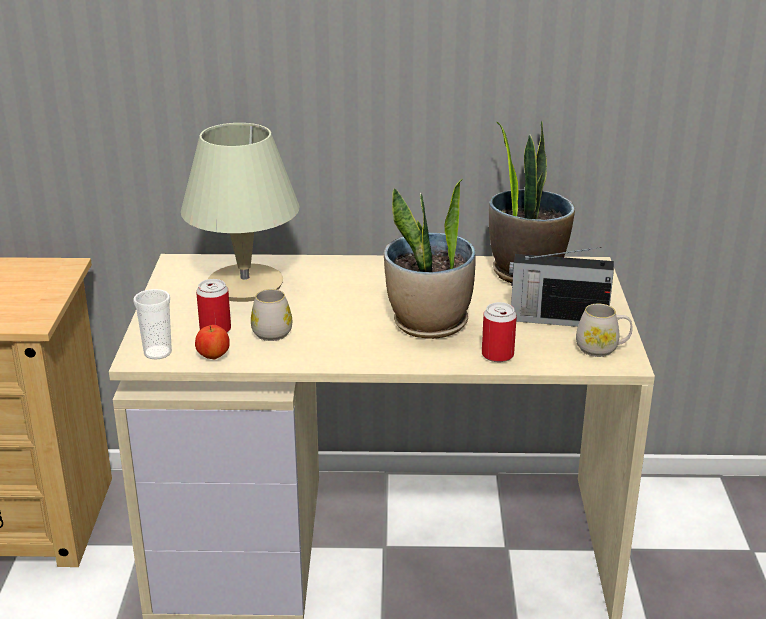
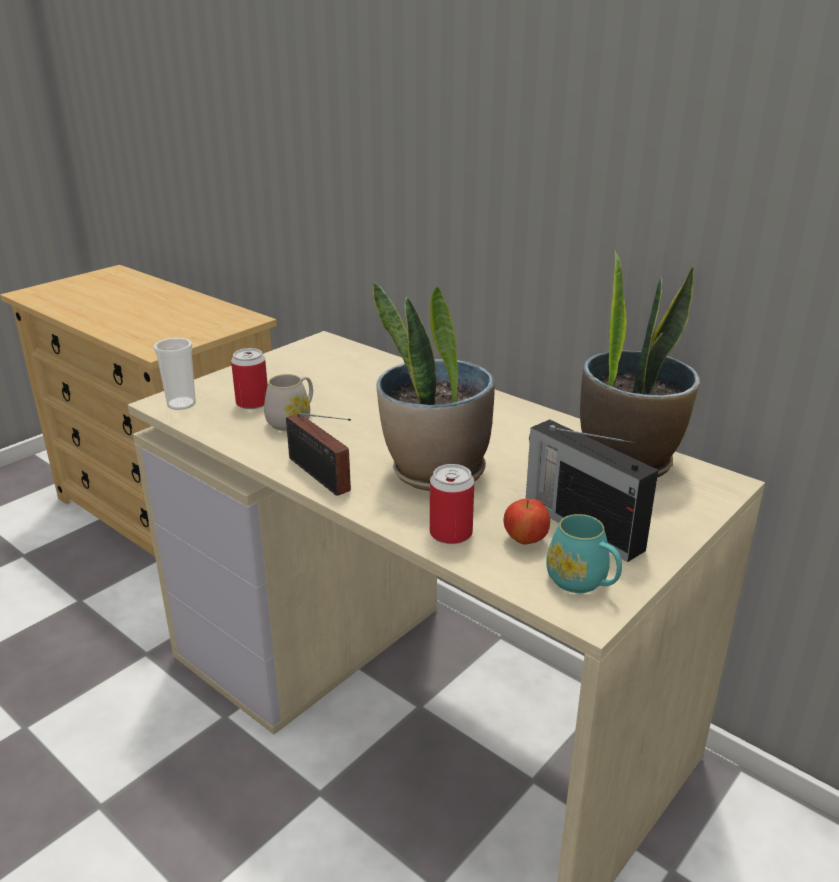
camera: 40 degrees right, 0 degrees up
(213, 357) = (211, 424): apple -> apple (525, 540)
(246, 285) = (340, 376): beige table lamp -> none
(362, 357) = (321, 477): none -> radio
(602, 349) = (582, 582): white mug -> turquoise mug

